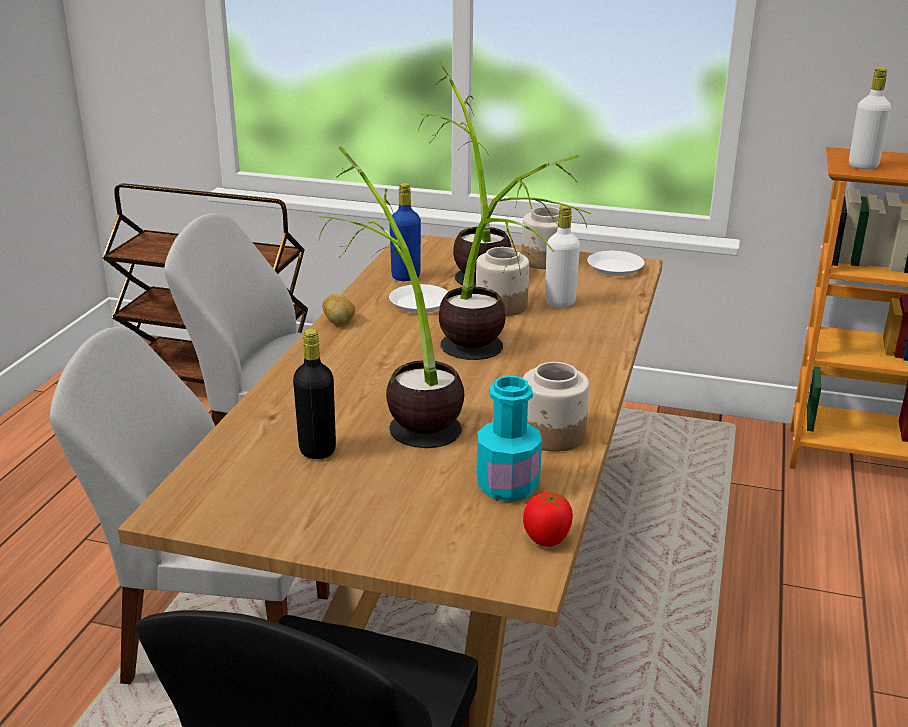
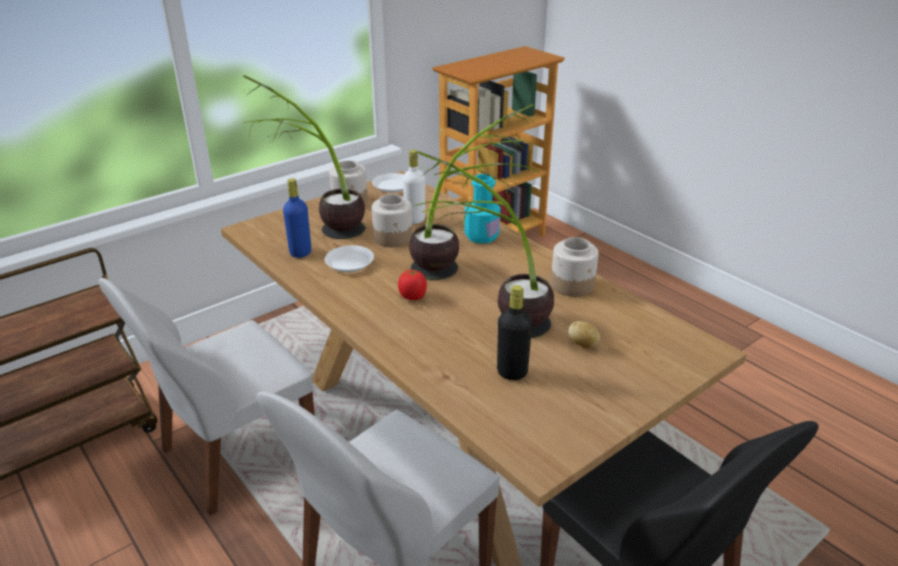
camera: 55 degrees left, 5 degrees up
(339, 322) = (335, 301): potato -> potato (583, 345)
(507, 486) = (615, 320): turquoise bottle -> turquoise bottle (481, 236)
(546, 539) = (679, 329): tomato -> tomato (413, 296)
(863, 166) = (473, 72): white bottle -> none

